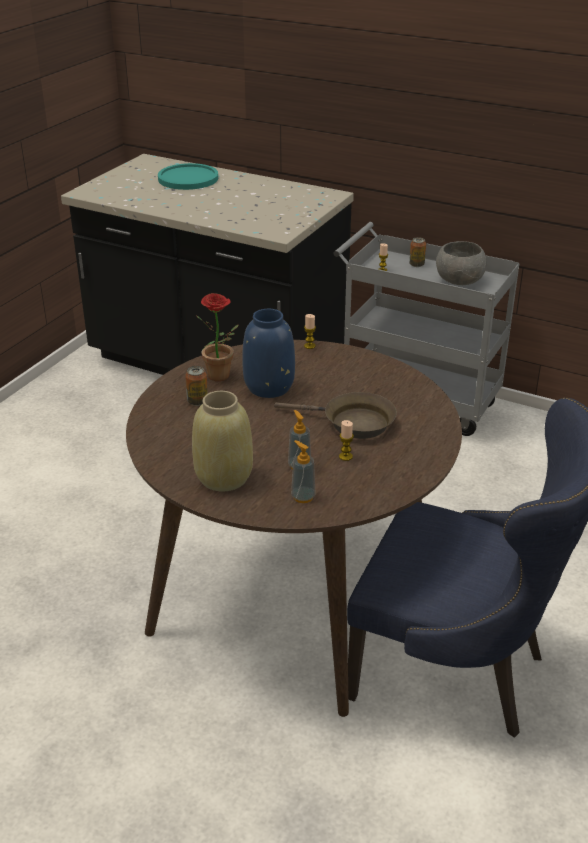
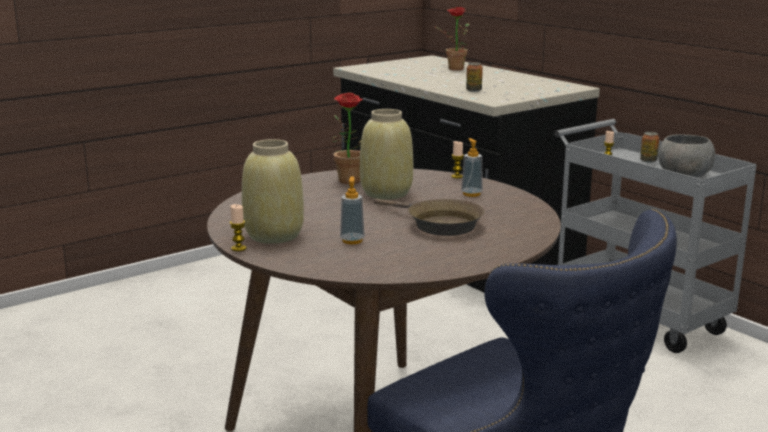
camera: 25 degrees right, 15 degrees down
(188, 178) = (452, 69): turquoise plate -> potted plant
(197, 401) = (311, 191): can -> can (473, 90)
(268, 387) = (386, 193): blue vase -> beige vase
(303, 497) = (330, 259): soap dispenser -> soap dispenser (471, 194)
(345, 456) = (404, 242): candle -> candle (238, 248)

